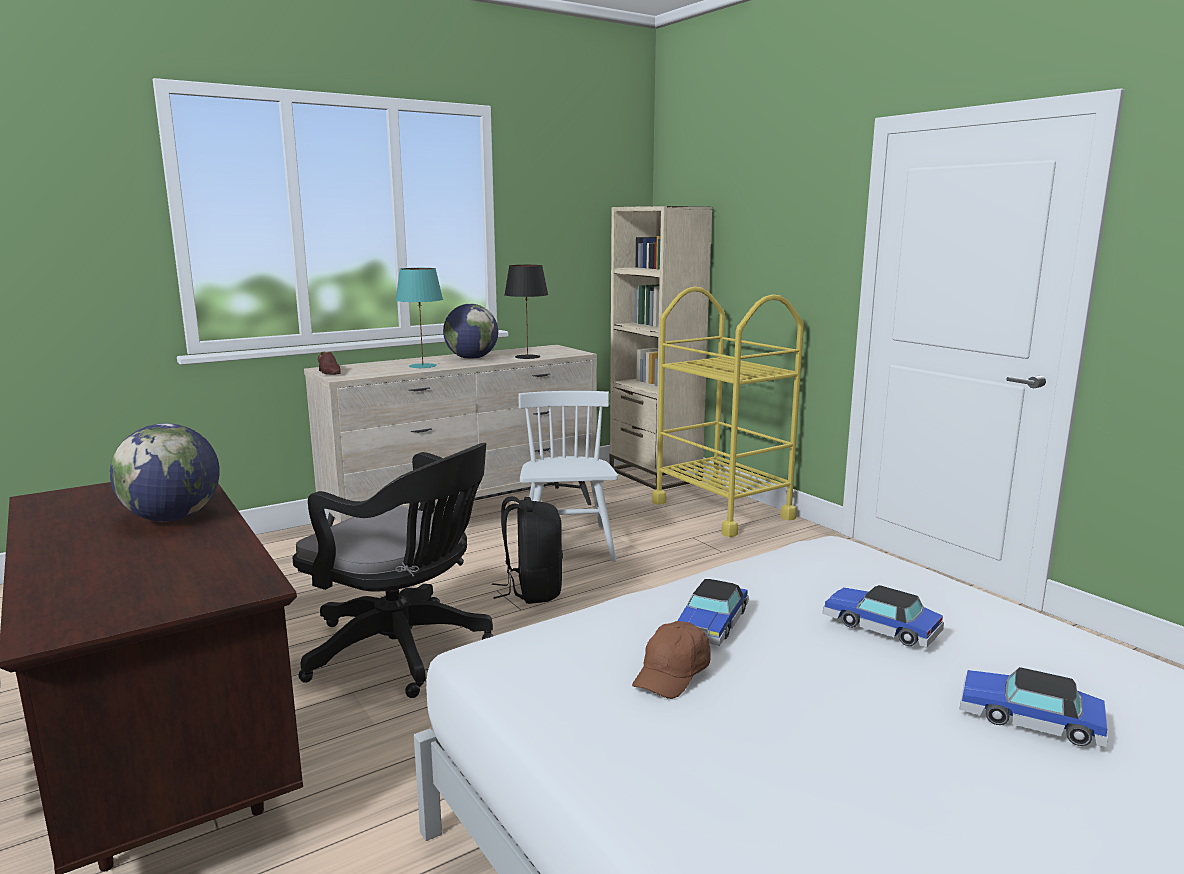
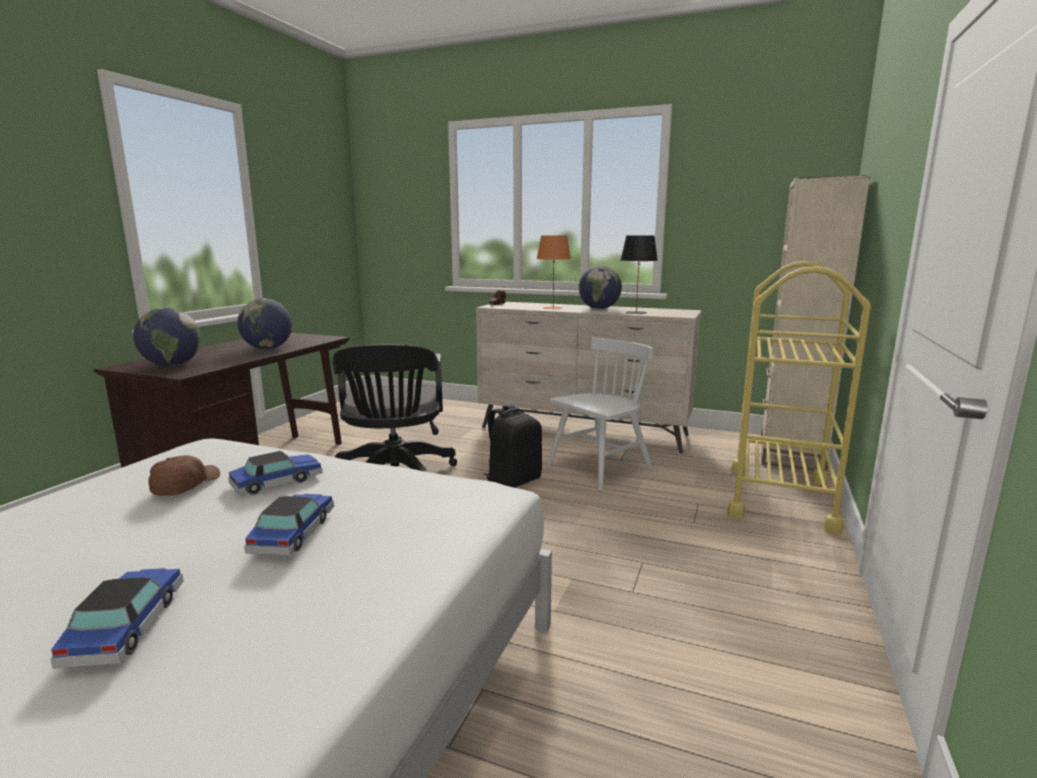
camera: 55 degrees right, 0 degrees up
(151, 590) = (172, 365): none -> globe
(422, 366) = (552, 308): turquoise table lamp -> orange table lamp
(672, 674) = (185, 486): brown cap -> brown cap turned 105 degrees clockwise
(712, 623) = (277, 482): toy car -> toy car turned 150 degrees clockwise

